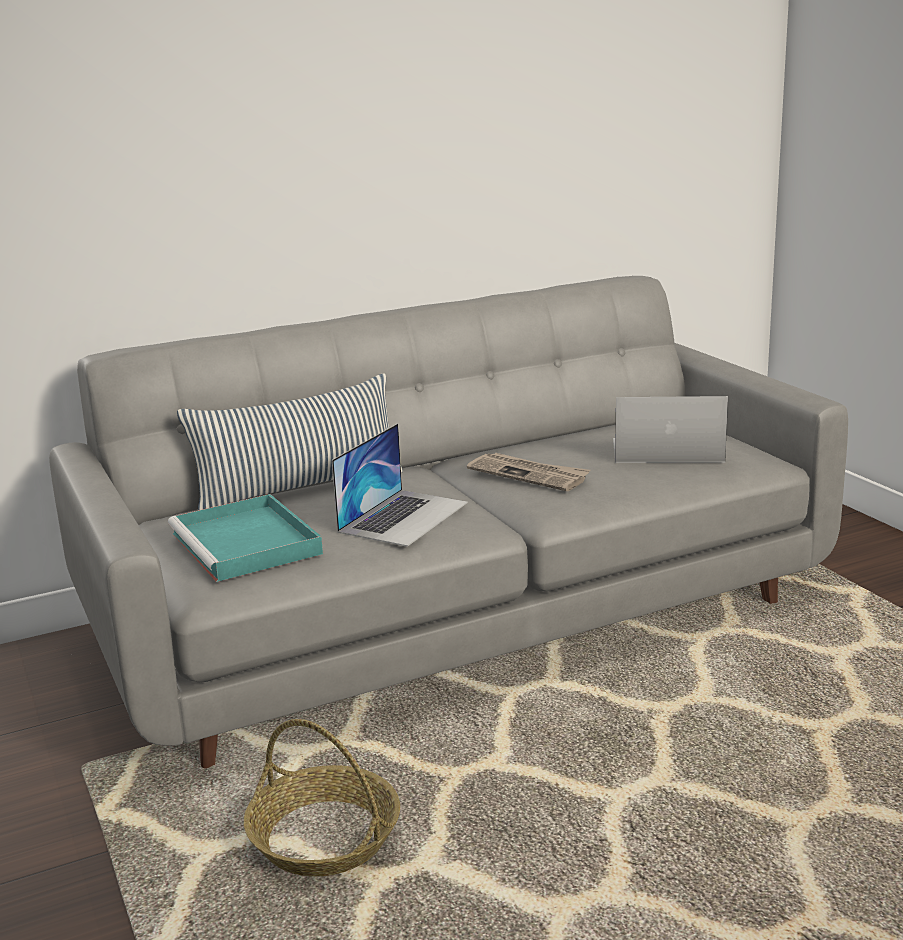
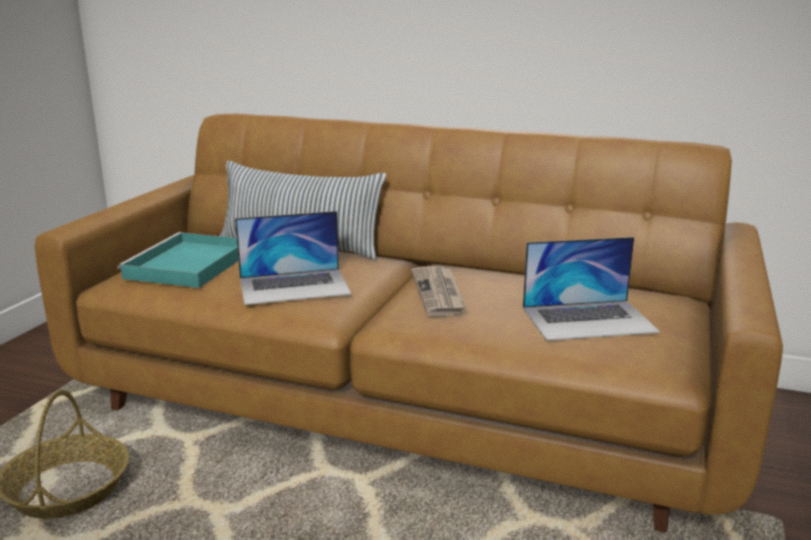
camera: 45 degrees right, 0 degrees up
(458, 615) = (405, 398): grey sofa -> brown sofa
(666, 450) = (589, 319): laptop -> laptop turned 120 degrees clockwise

